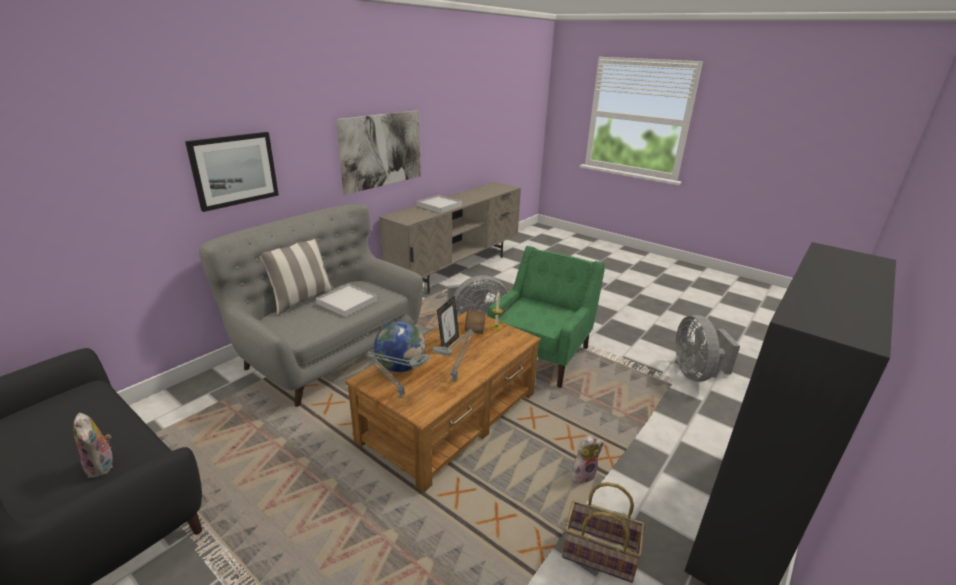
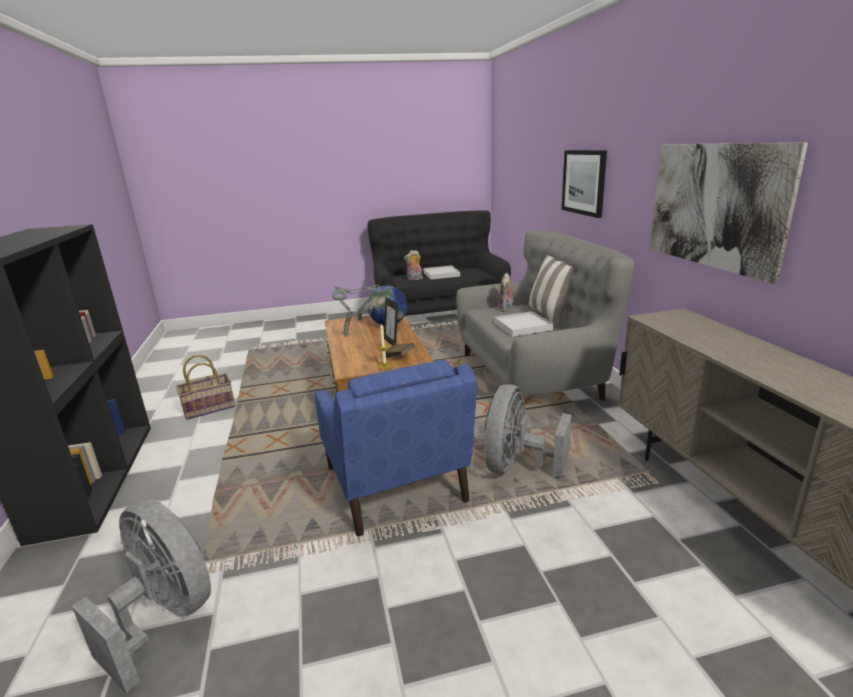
camera: 130 degrees right, 5 degrees down
(439, 206) = (743, 350): white tray -> white tray (441, 274)
(540, 354) = (395, 485): green armchair -> blue armchair
(583, 474) = (247, 429): plush toy -> plush toy (506, 309)

